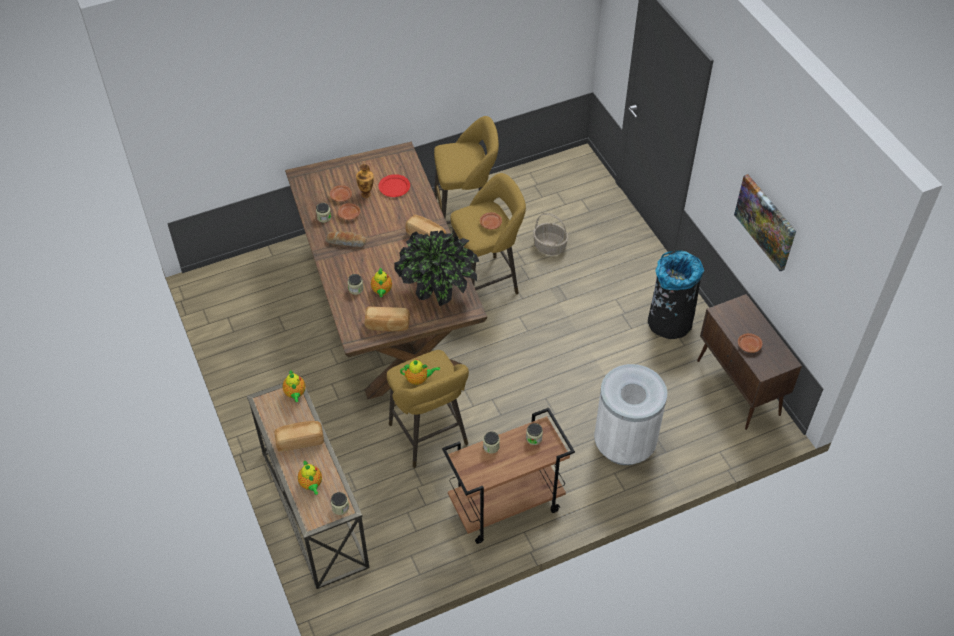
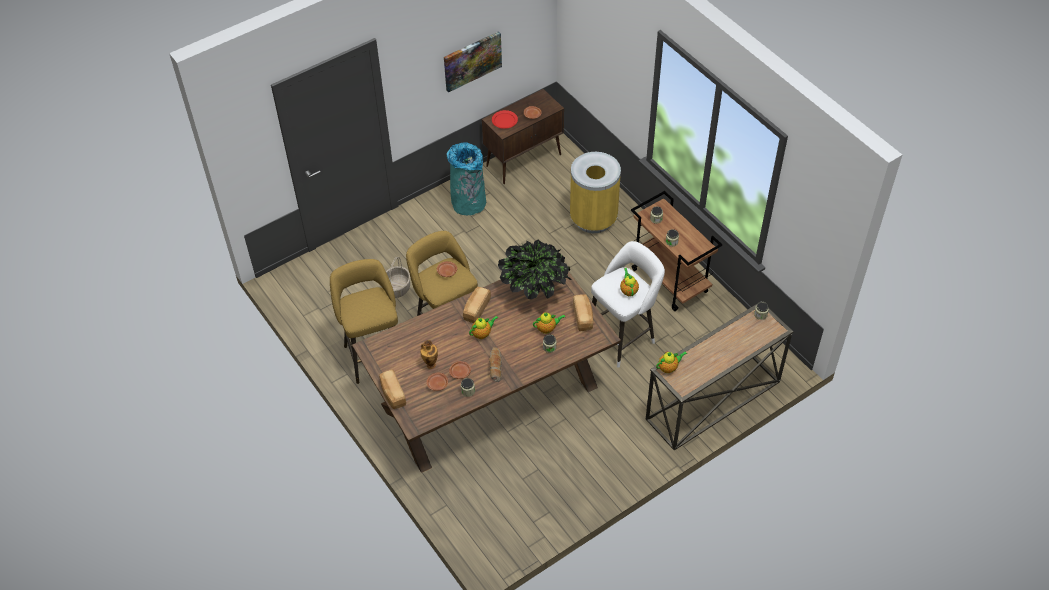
camera: 100 degrees left, 0 degrees up
(300, 440) = (712, 353): bread -> bread (392, 394)
(311, 485) = (748, 337): teapot -> teapot (482, 334)
(394, 187) = (417, 345): red plate -> red plate (504, 120)
(430, 437) = (623, 337): yellow stool -> white stool
(624, 444) = (593, 219): white trash can -> yellow trash can
(669, 322) = (468, 203): black trash can -> turquoise trash can

